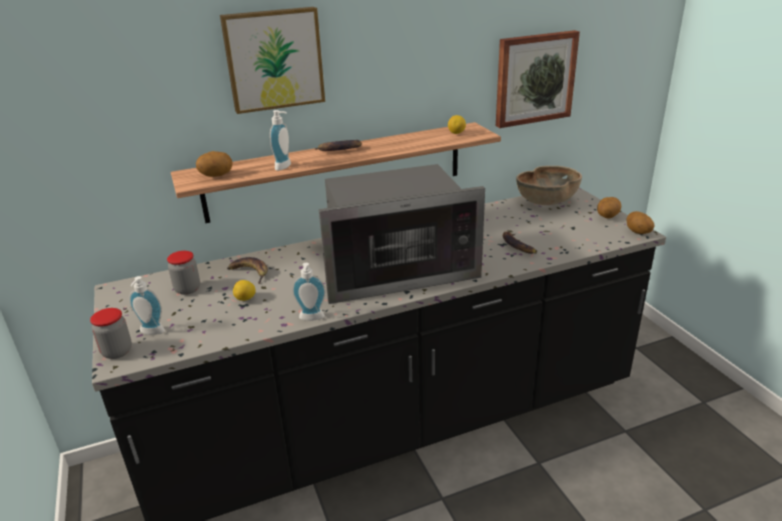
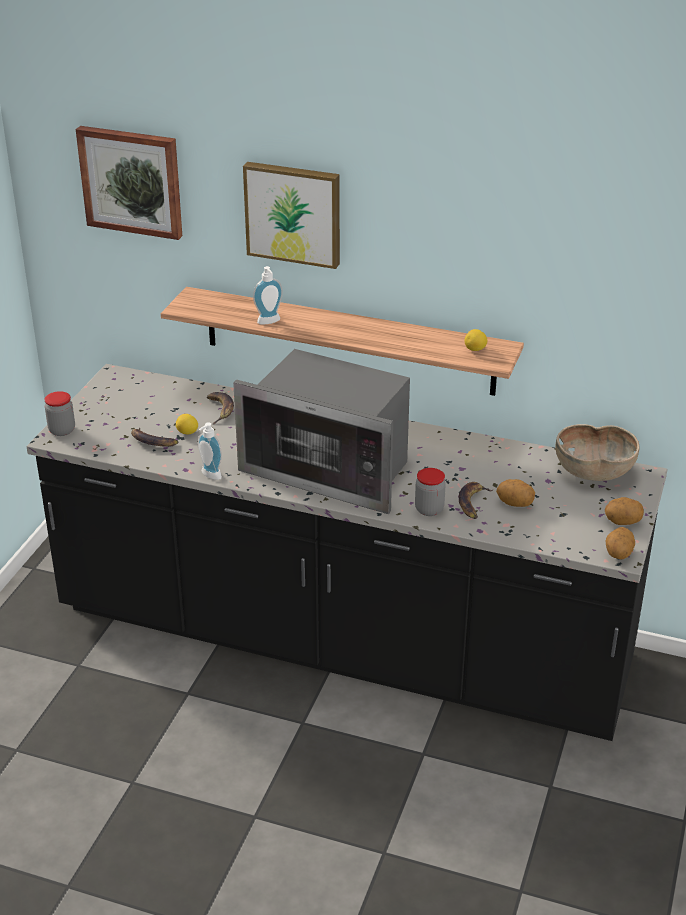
camera: 40 degrees right, 5 degrees up
(151, 333) = (96, 427): soap dispenser -> none
(187, 289) = (160, 401): jar -> jar (429, 509)
(216, 175) = (209, 307): potato -> potato (515, 504)
(339, 150) = (340, 322): banana -> banana (152, 442)
(534, 78) = (612, 317): picture -> picture (132, 181)

